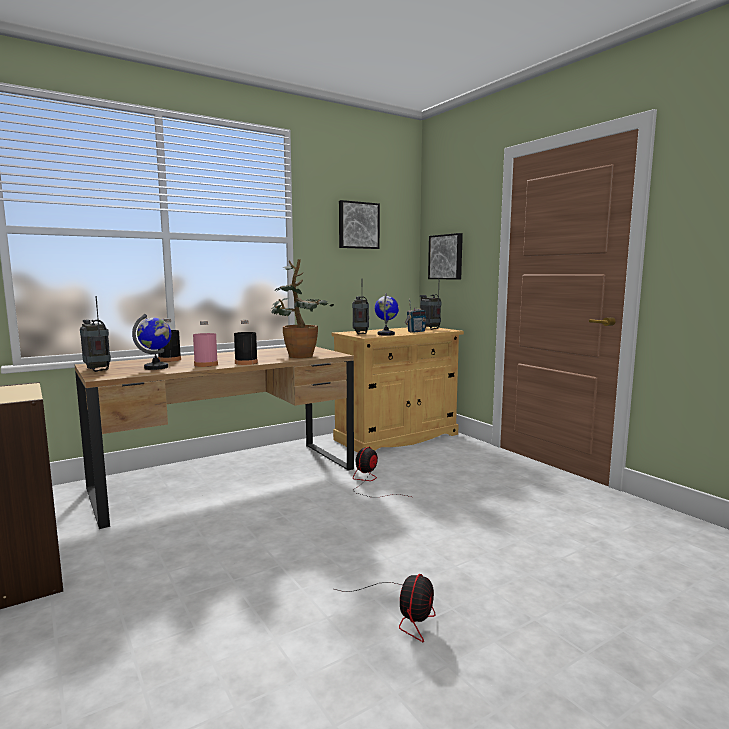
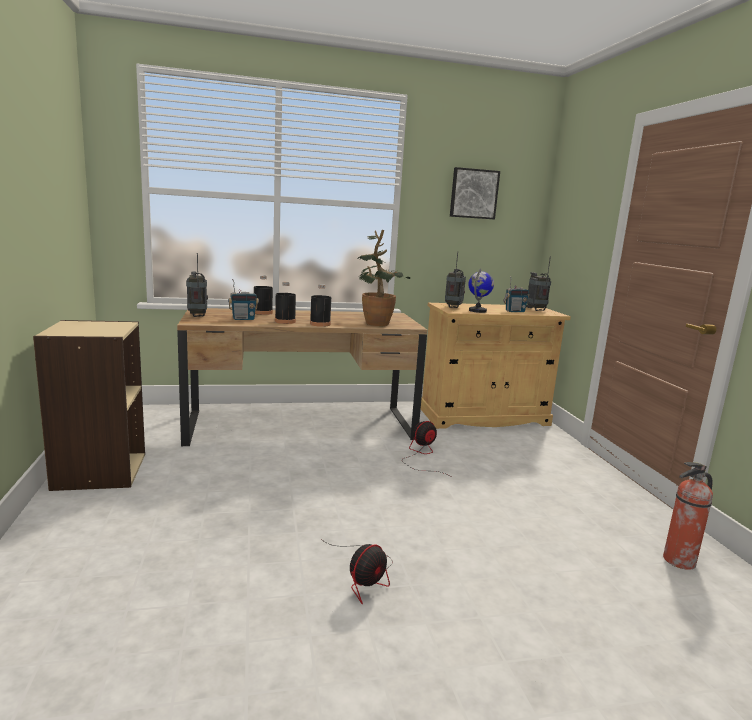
camera: 20 degrees right, 5 degrees up
(156, 367) = (243, 319): globe -> radio
(206, 364) = (285, 321): pink bottle -> black bottle
(446, 257) = (567, 233): picture -> none
(636, 523) = (678, 561): none -> fire extinguisher

